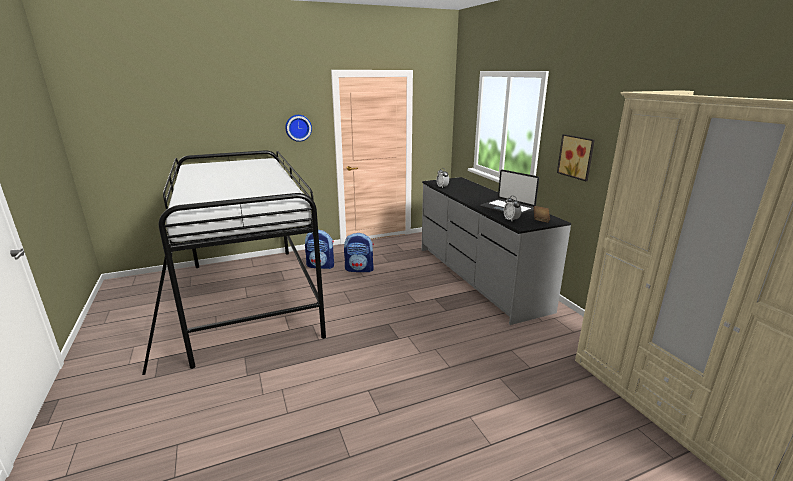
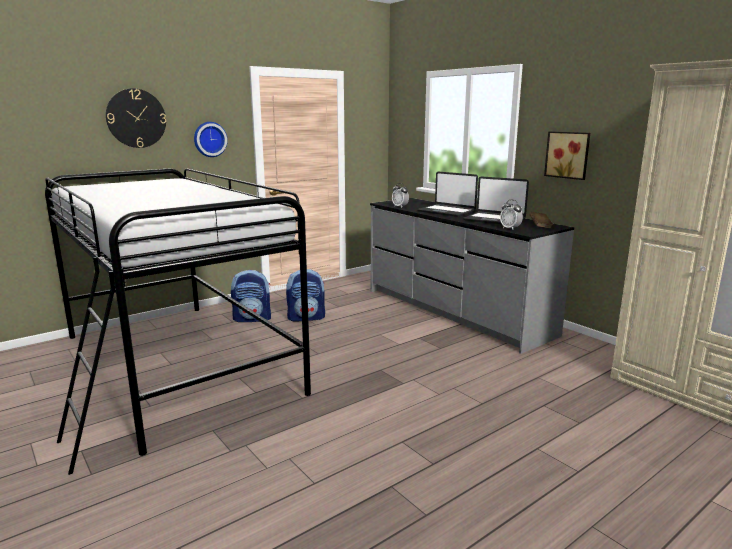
camera: 15 degrees left, 5 degrees down
(241, 113) = (136, 118): none -> wall clock
(475, 195) = (446, 211): none -> laptop

